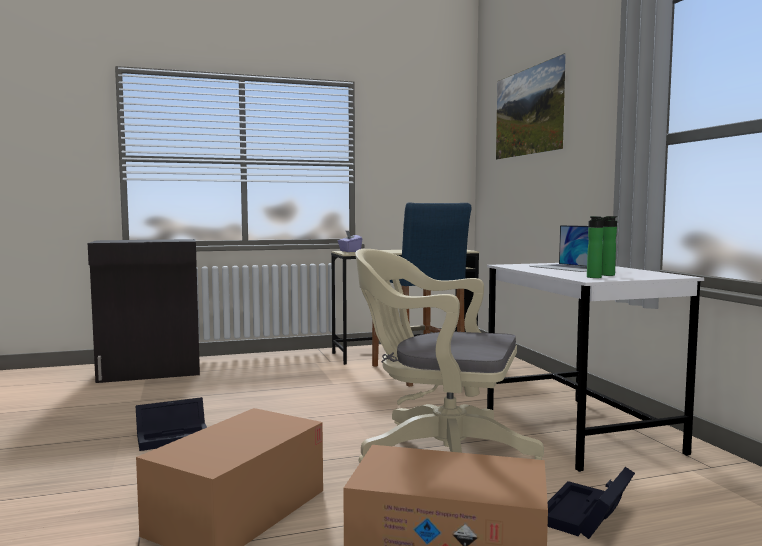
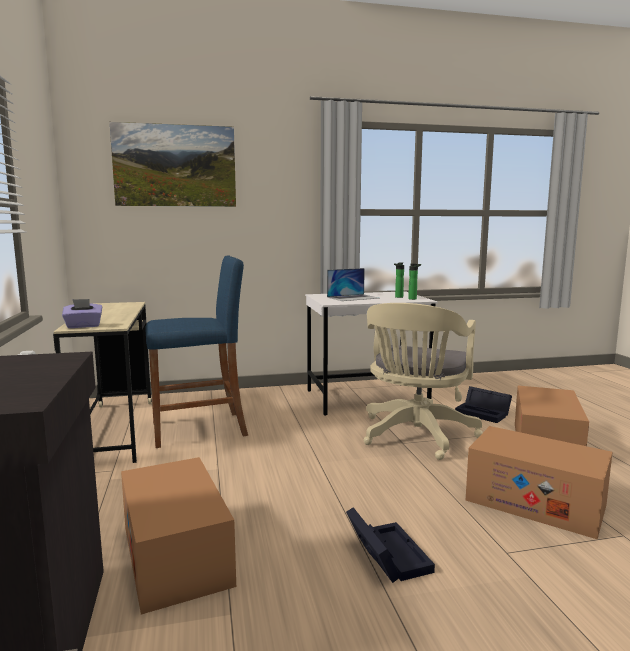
camera: 85 degrees left, 5 degrees up
(208, 385) = (176, 555): none -> cardboard box

